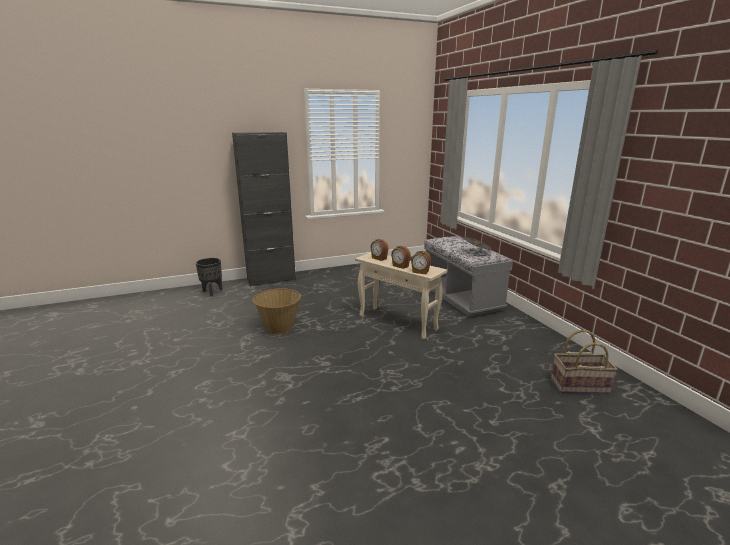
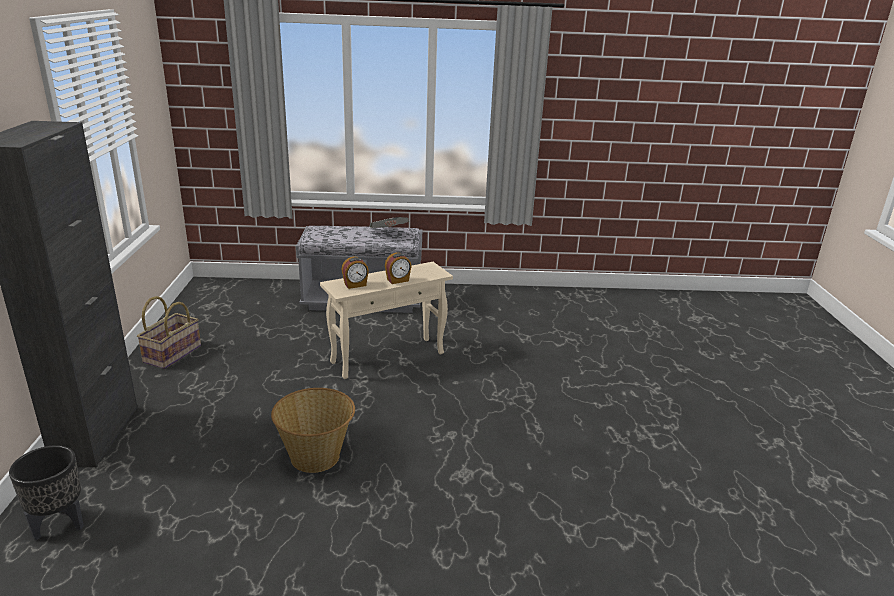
camera: 70 degrees left, 5 degrees up
(420, 272) = (429, 275): alarm clock -> none
(579, 385) = (568, 311): basket -> basket (172, 354)

